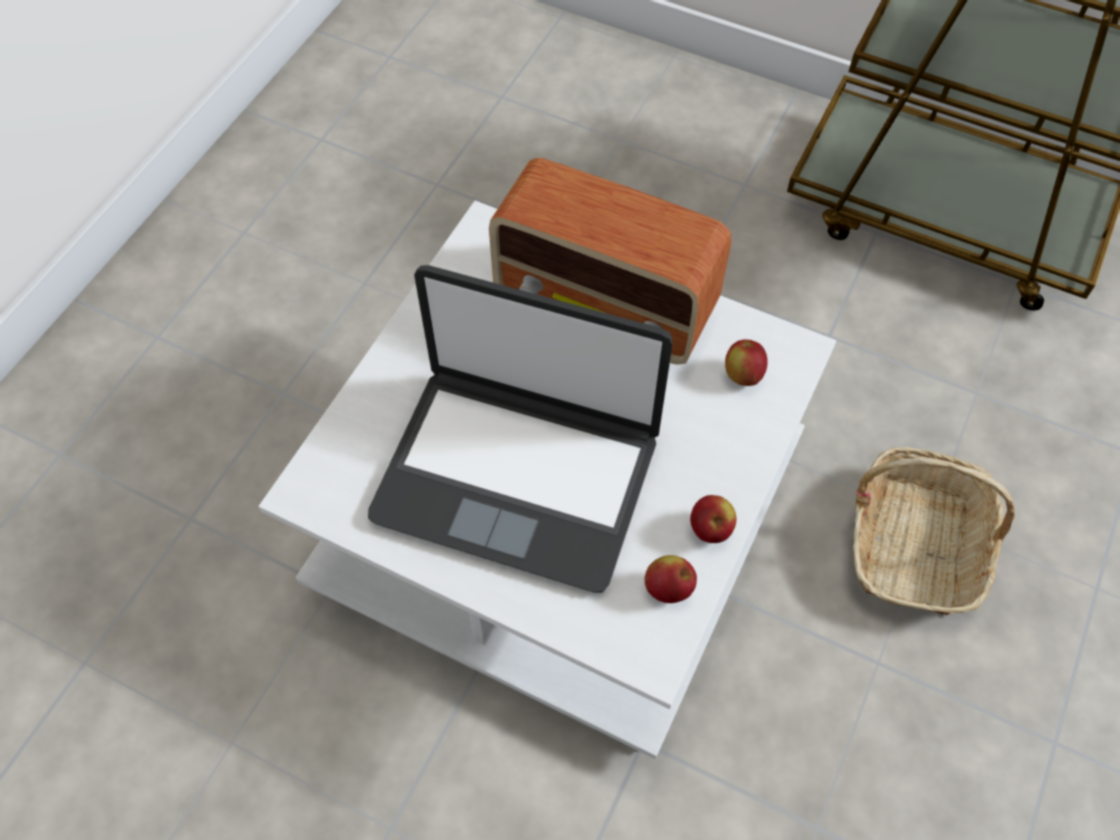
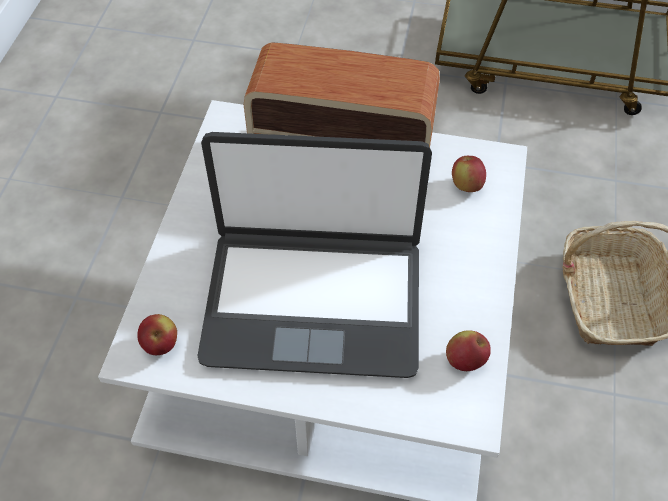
camera: 15 degrees left, 5 degrees down
(710, 529) = (482, 306): apple -> apple (161, 345)

